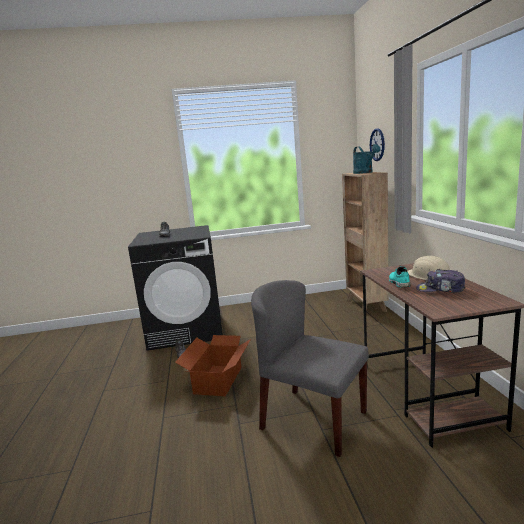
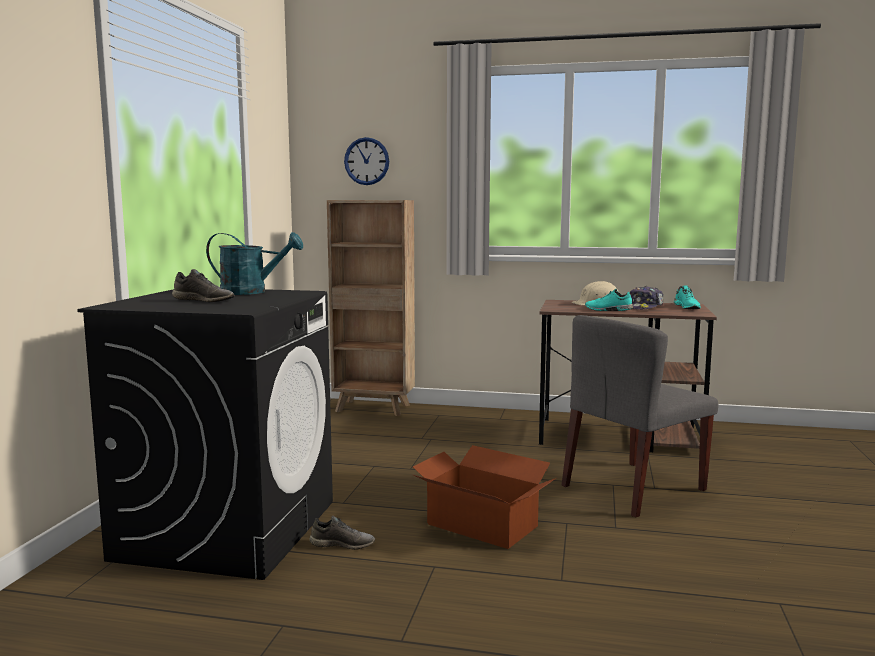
camera: 70 degrees left, 5 degrees down
(365, 172) = (373, 199): turquoise watering can -> turquoise watering can (252, 292)
(476, 302) = (687, 307): none -> turquoise shoe

